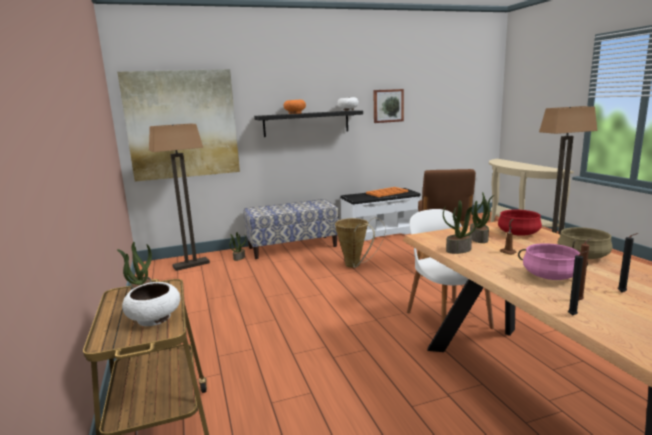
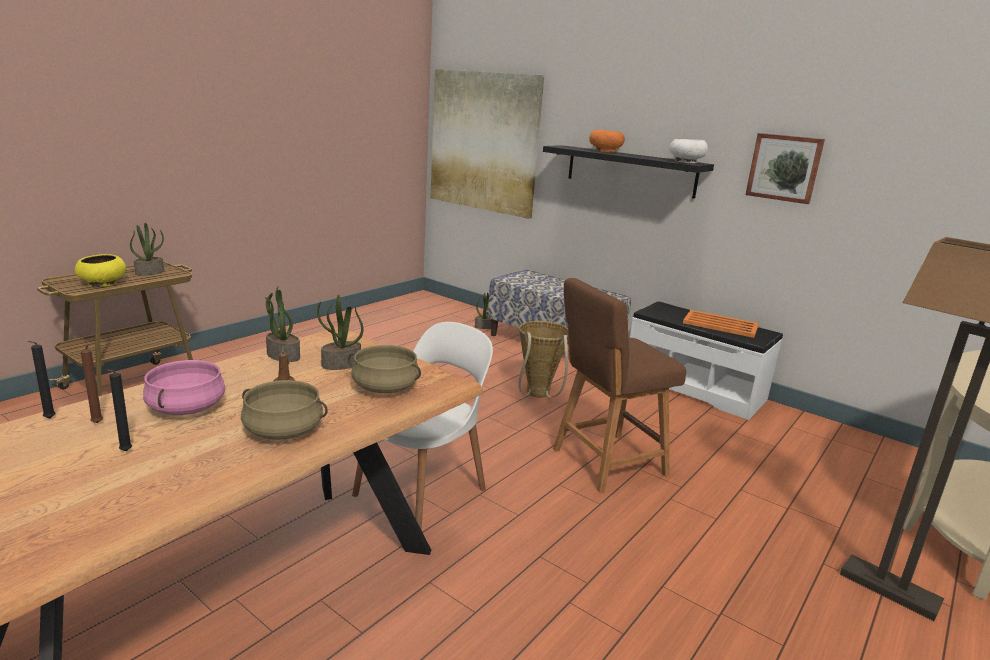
camera: 55 degrees right, 5 degrees up
(155, 319) = (102, 283): white bowl -> yellow bowl
(191, 265) = (441, 311): floor lamp -> none
(518, 234) = (384, 388): red cooking pot -> beige cooking pot

